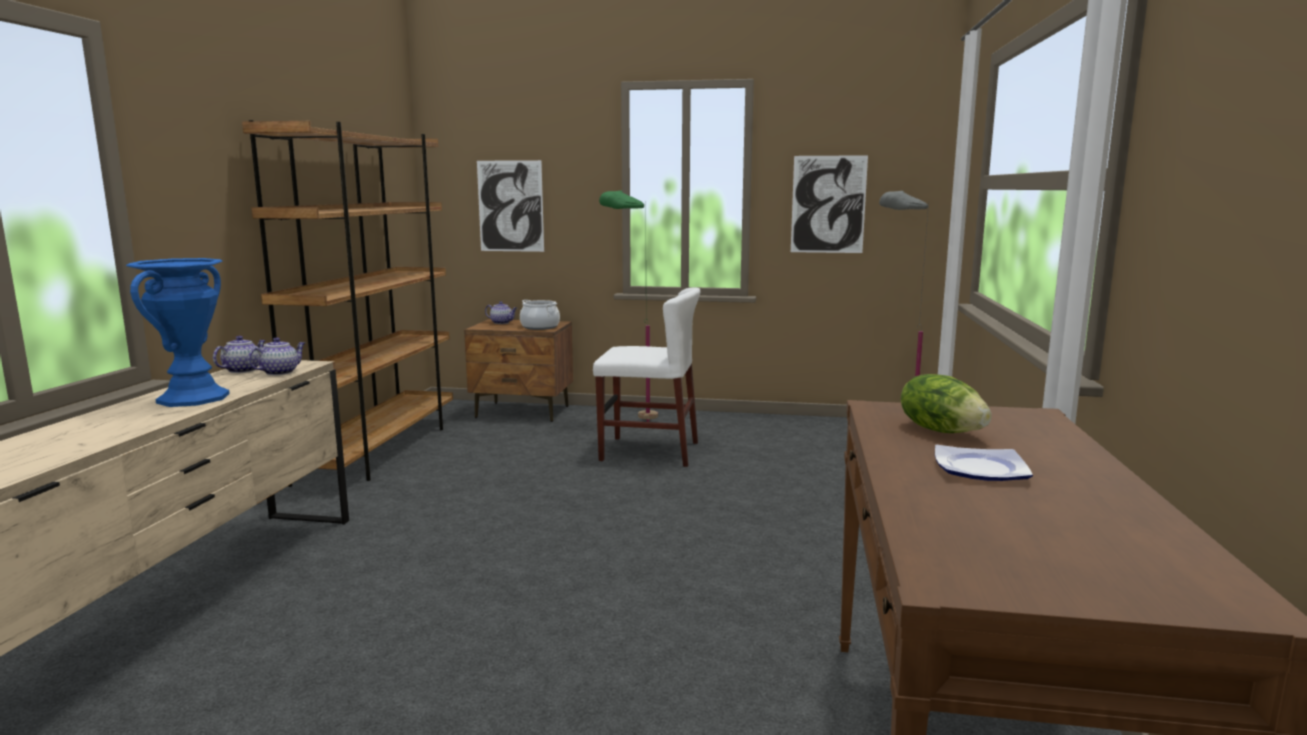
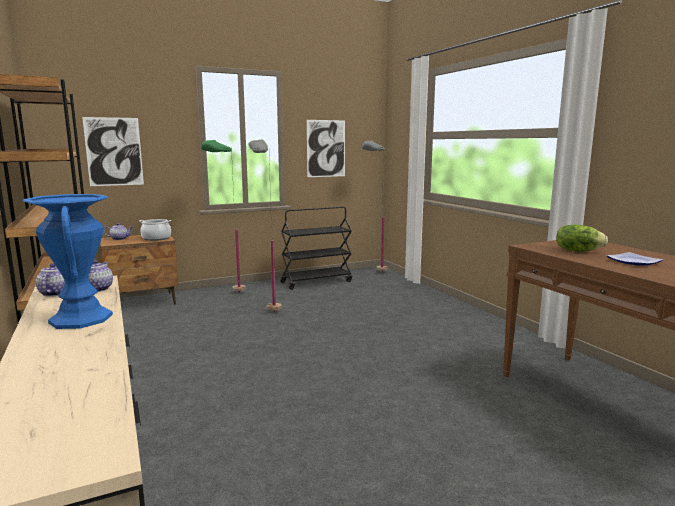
camera: 35 degrees left, 0 degrees up
(649, 451) = (267, 308): white chair -> grey floor lamp
(778, 427) = (316, 282): none -> black cart

